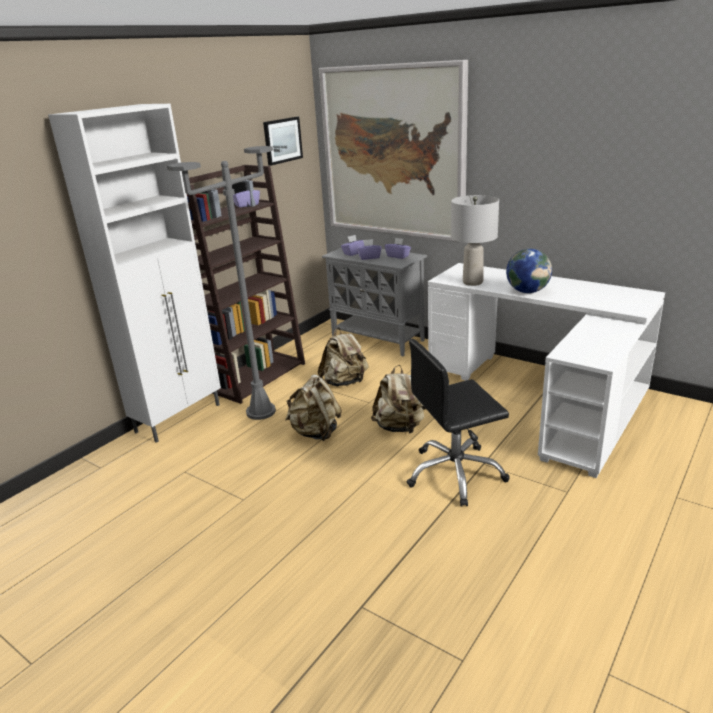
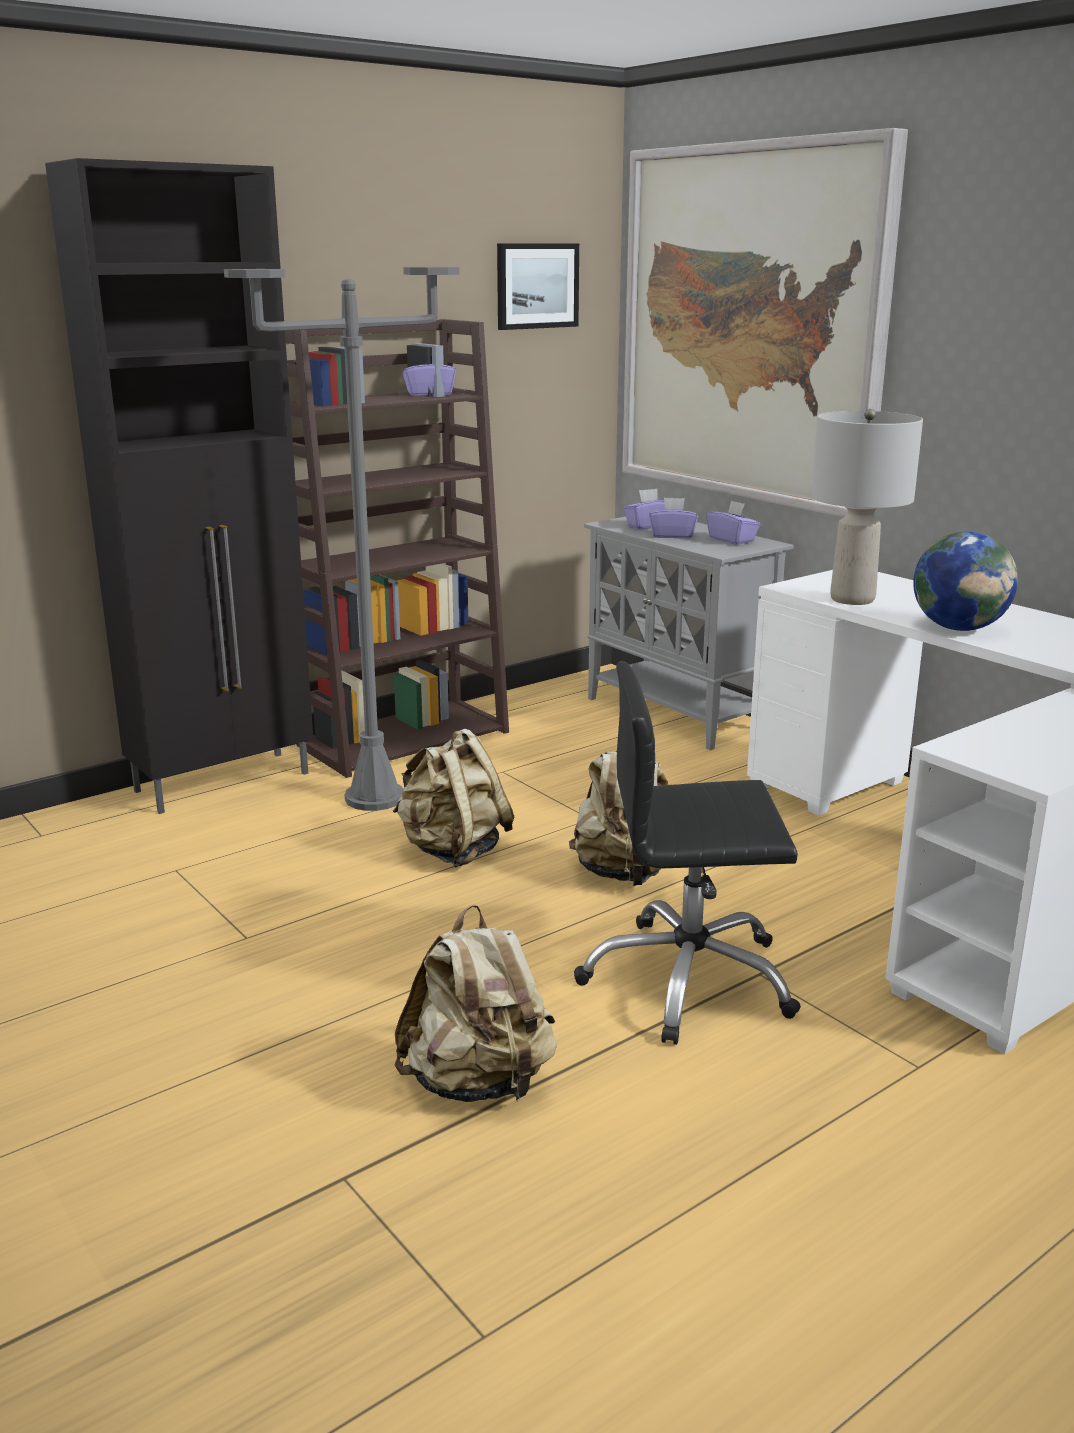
camera: 15 degrees right, 5 degrees down
(180, 418) = (225, 782): white cabinet -> black cabinet
(344, 382) = (564, 776): beige backpack -> beige backpack (478, 1083)

